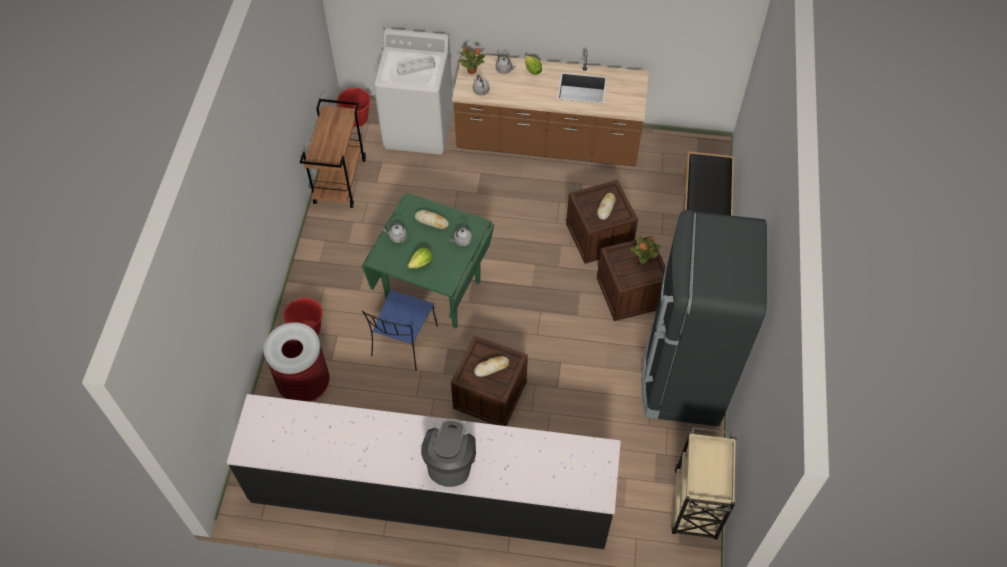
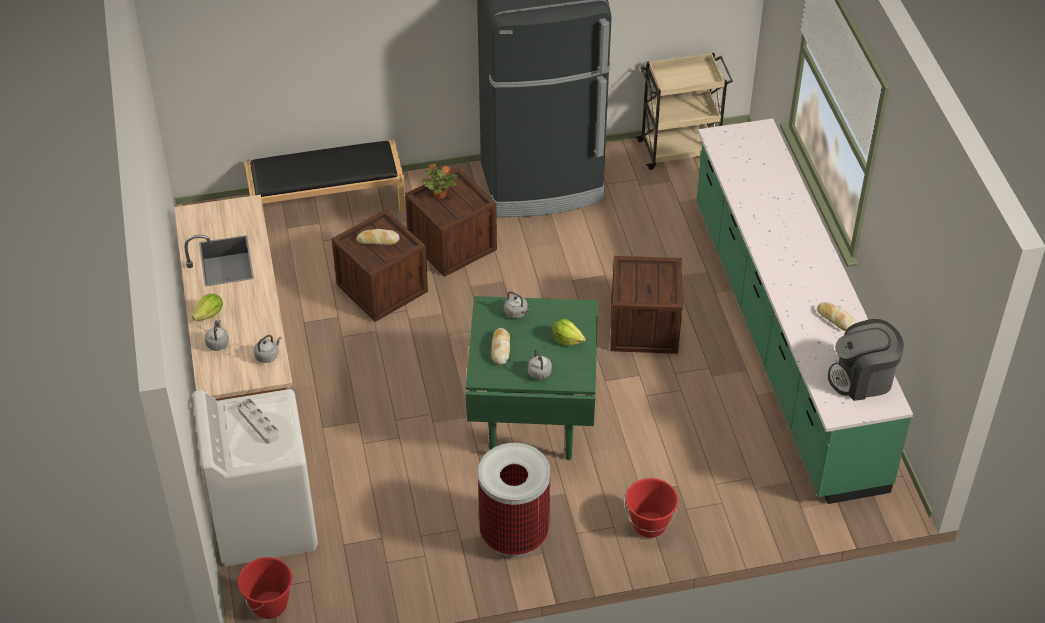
camera: 110 degrees left, 10 degrees down
(305, 384) = (723, 499): trash can -> trash can (514, 534)
(340, 180) = (395, 582): brown cart -> none
(403, 342) = (617, 424): blue chair -> none
(431, 493) = (784, 342): black counter -> green counter
(450, 462) = (796, 238): coffee machine -> coffee machine (862, 378)
(471, 71) = (231, 377): potted plant -> none
(491, 367) = (644, 281): bread -> bread (836, 319)

